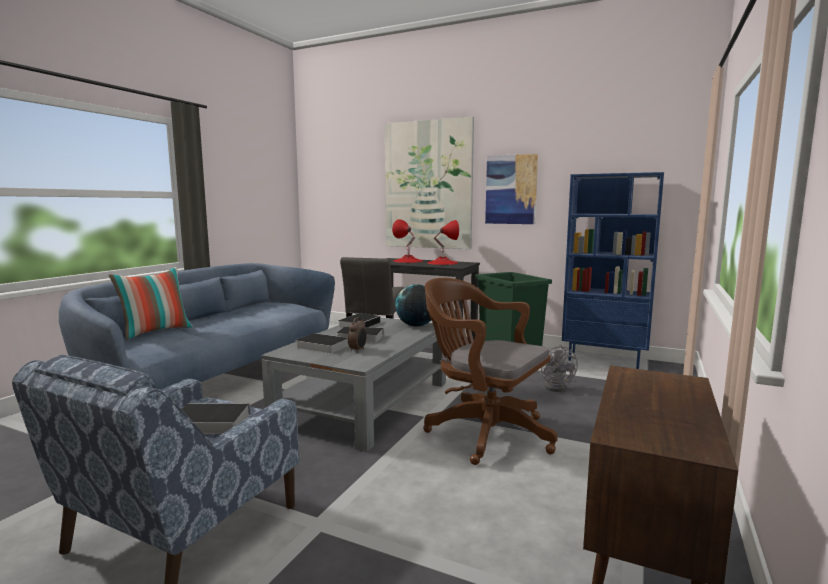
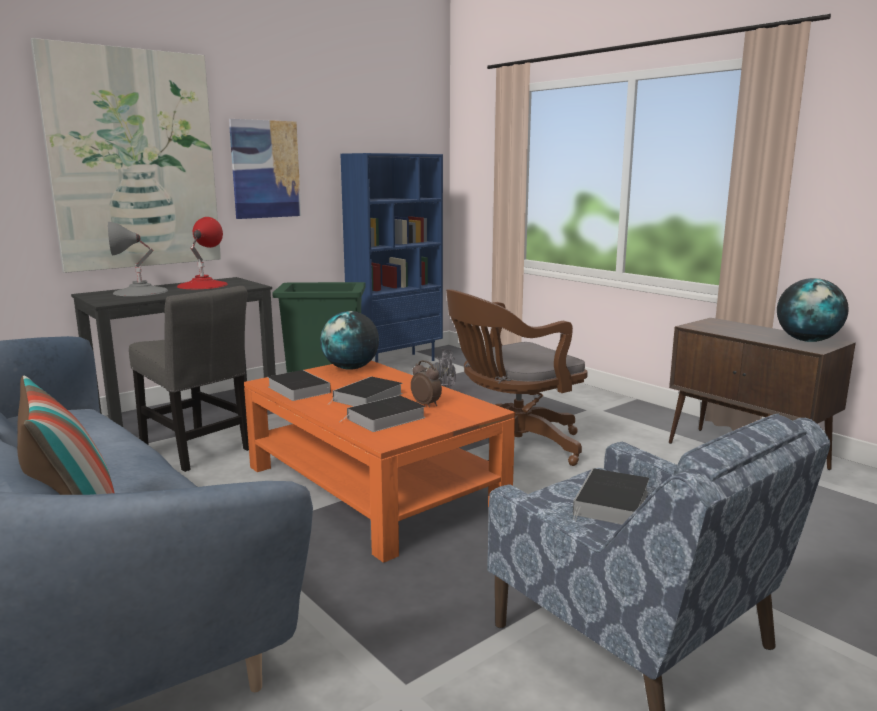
camera: 65 degrees left, 5 degrees up
(365, 402) = (372, 486): grey coffee table -> orange coffee table
(408, 261) = (140, 291): red table lamp -> grey table lamp
(669, 432) = (807, 340): none -> globe

